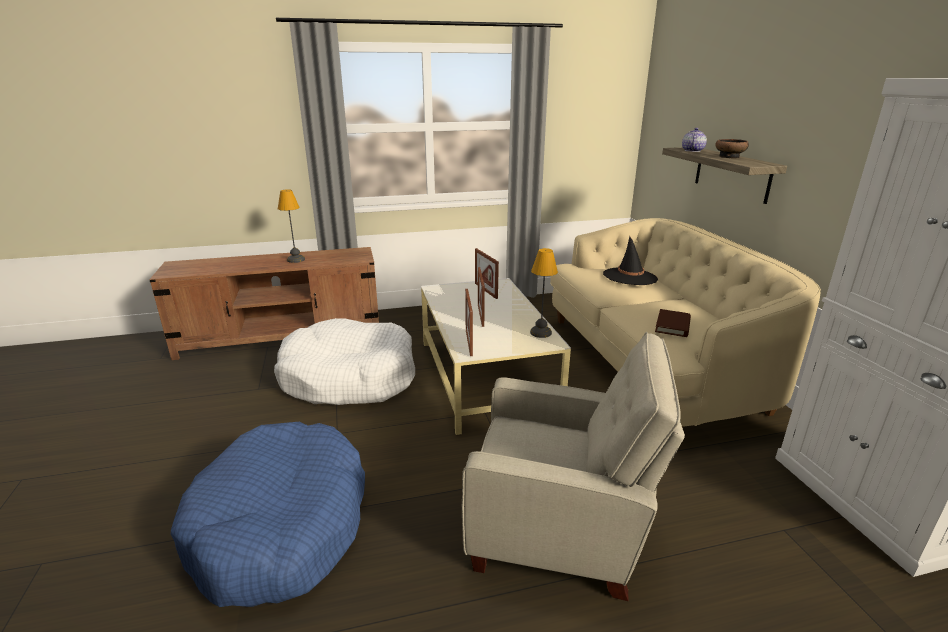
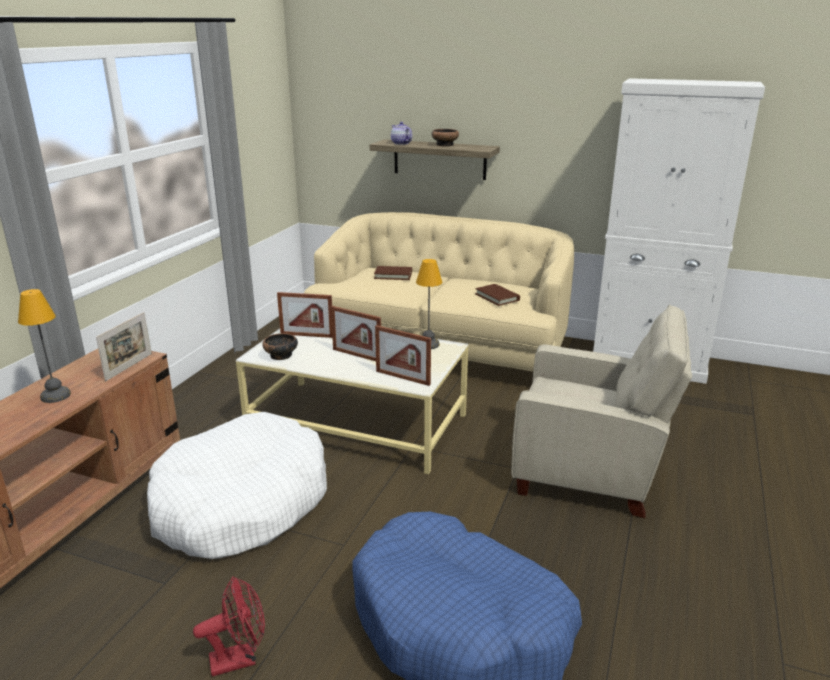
camera: 55 degrees left, 0 degrees up
(206, 443) = (240, 658): none -> red fan
(346, 260) = (129, 367): none -> picture frame
(444, 294) = (281, 355): none -> bowl
(561, 531) = (590, 474): beige armchair -> beige armchair turned 60 degrees clockwise
(630, 277) = (393, 275): black hat -> brown book

